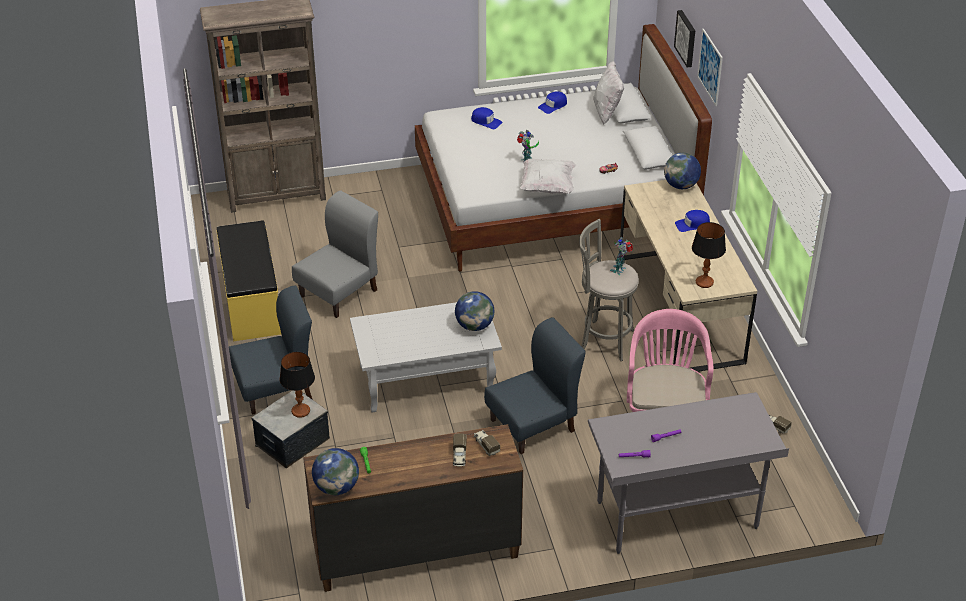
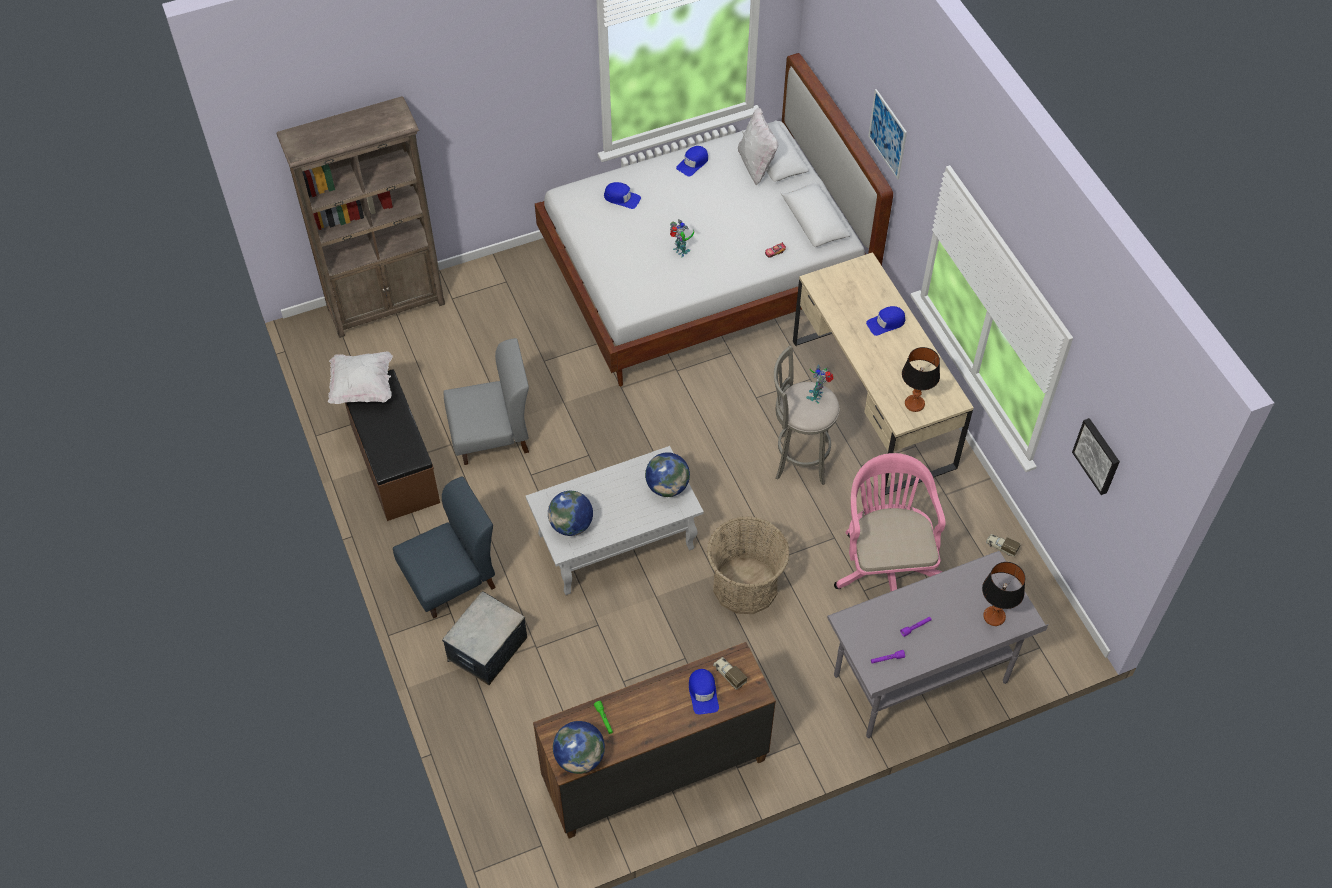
camera: 10 degrees left, 15 degrees up
(250, 302) = (394, 464): yellow bench -> brown bench
(300, 411) = (495, 622): table lamp -> table lamp (994, 617)
(339, 293) = (491, 435): grey chair -> grey chair turned 45 degrees clockwise
(459, 456) = (703, 693): toy truck -> blue cap
(533, 425) = (745, 585): blue chair -> basket
(547, 186) = (711, 285): white pillow -> white pillow (362, 387)
(681, 185) = (862, 268): globe -> globe (571, 525)
(686, 38) = (850, 88): picture -> picture (1098, 455)

